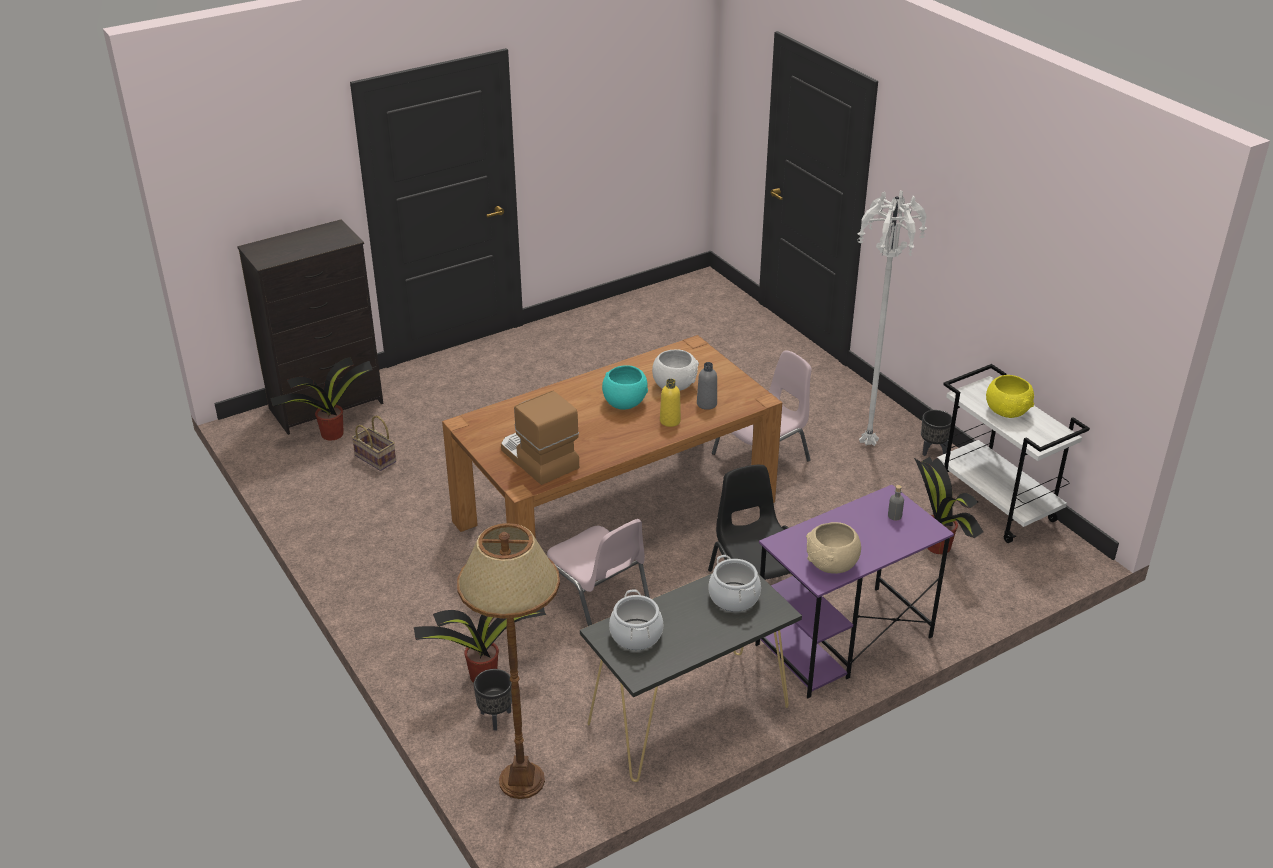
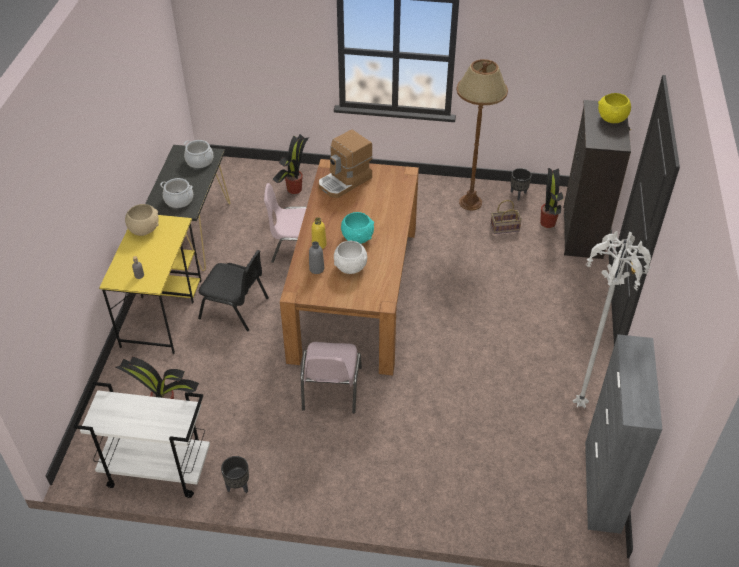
camera: 130 degrees right, 10 degrees up
(495, 717) = (266, 181): black planter -> black planter (518, 194)
(522, 780) = (226, 172): brown floor lamp -> brown floor lamp (470, 203)
(538, 459) = (345, 182): coffee machine -> coffee machine turned 135 degrees clockwise
(663, 292) = (602, 487): none -> grey cabinet
(843, 641) = (162, 312): purple desk -> yellow desk
(866, 444) = (284, 454): white floor lamp -> white floor lamp (580, 403)
(1007, 411) = (146, 415): yellow bowl -> yellow bowl (612, 119)

